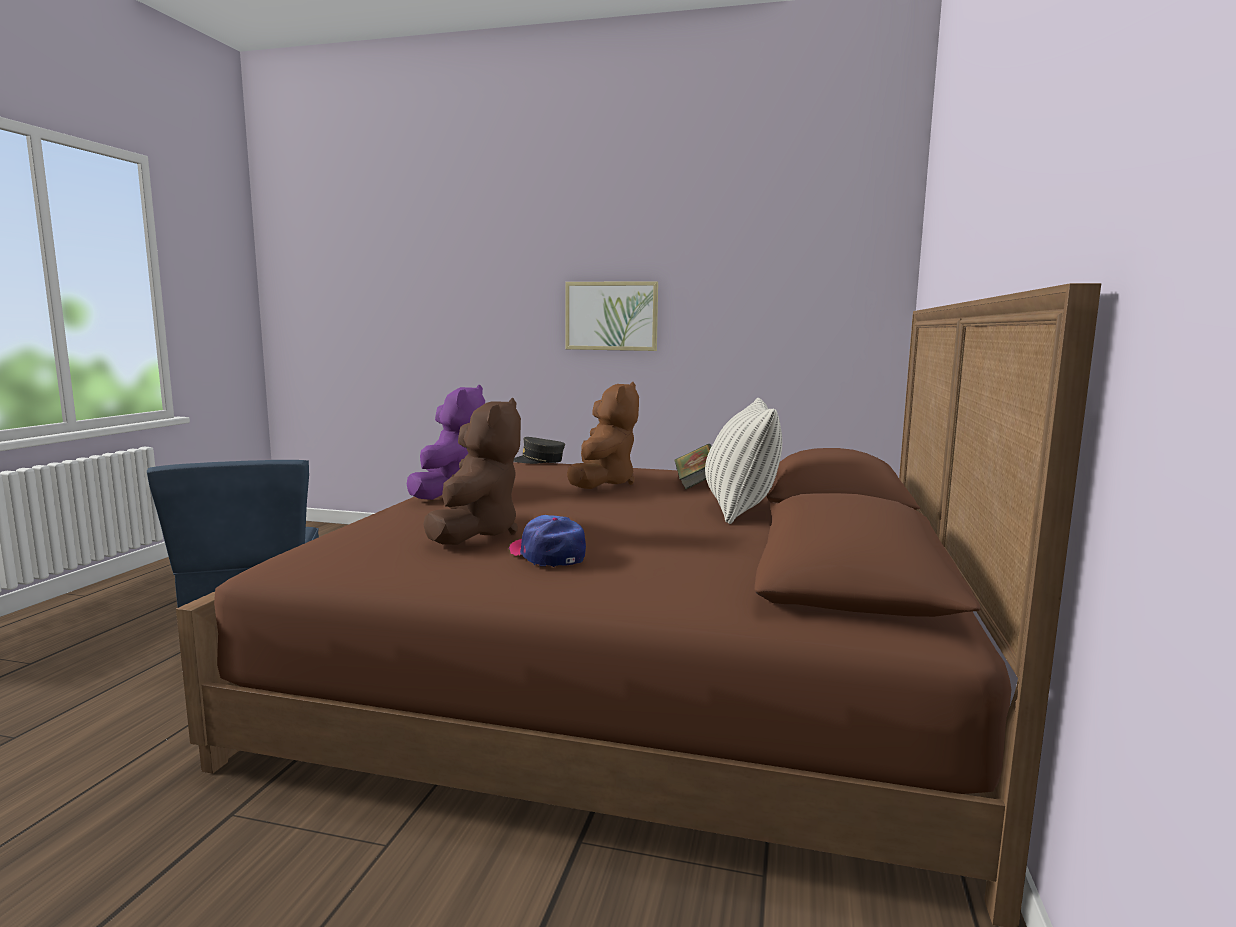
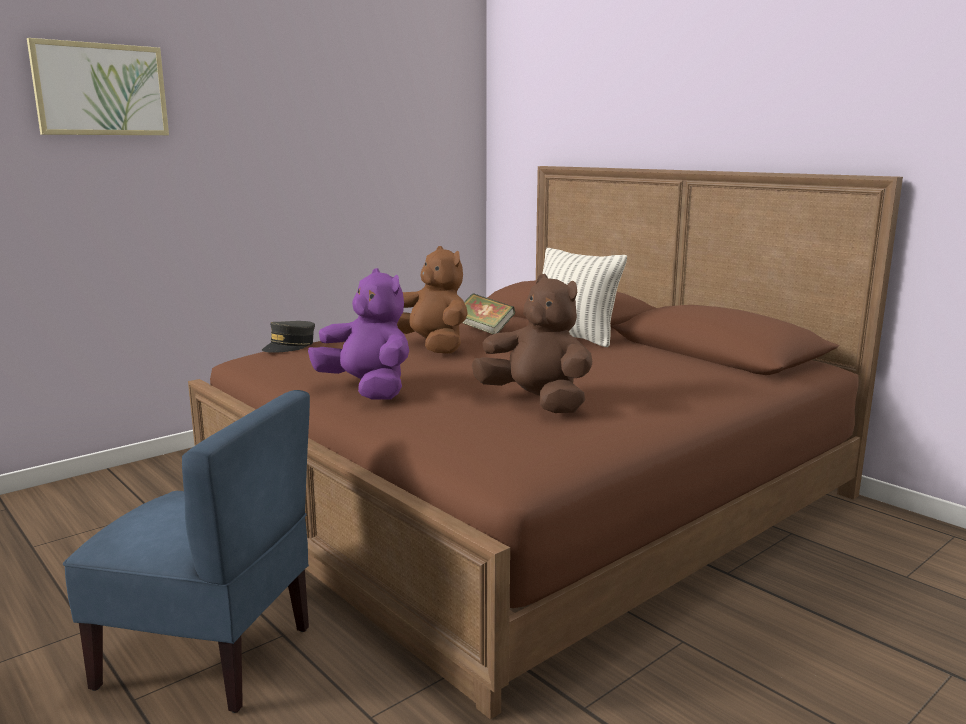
camera: 55 degrees left, 5 degrees up
(547, 554) = (625, 394): cap -> none
(611, 316) = (246, 174): picture -> picture (101, 89)

